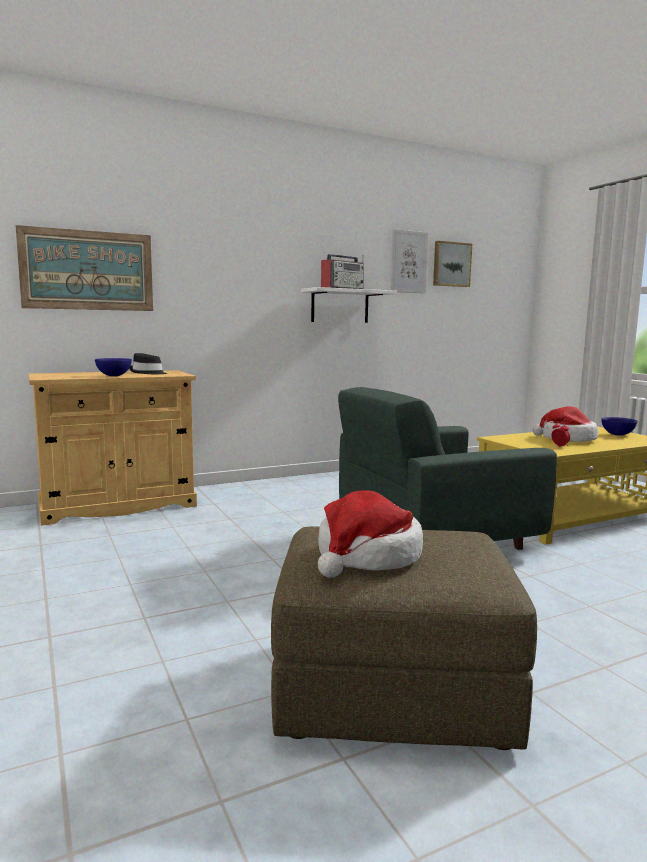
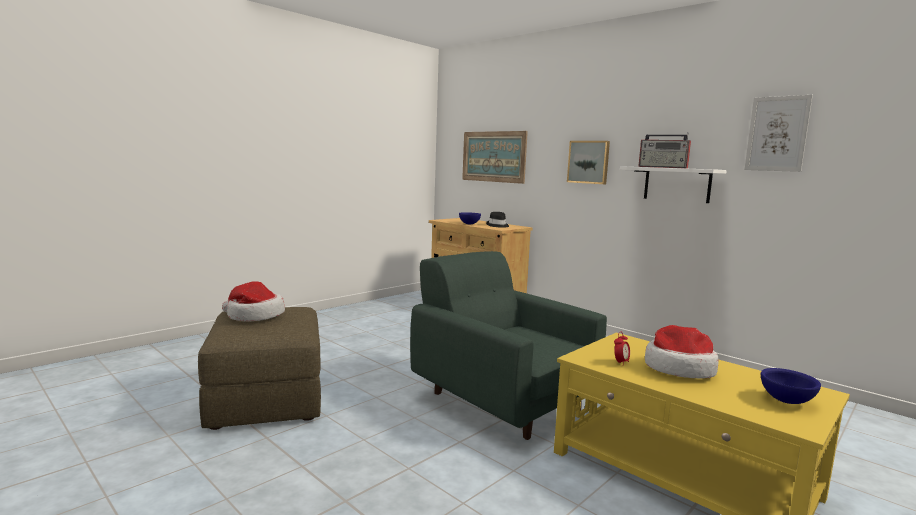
camera: 70 degrees right, 0 degrees up
(451, 264) = (857, 132): picture -> picture (588, 162)

